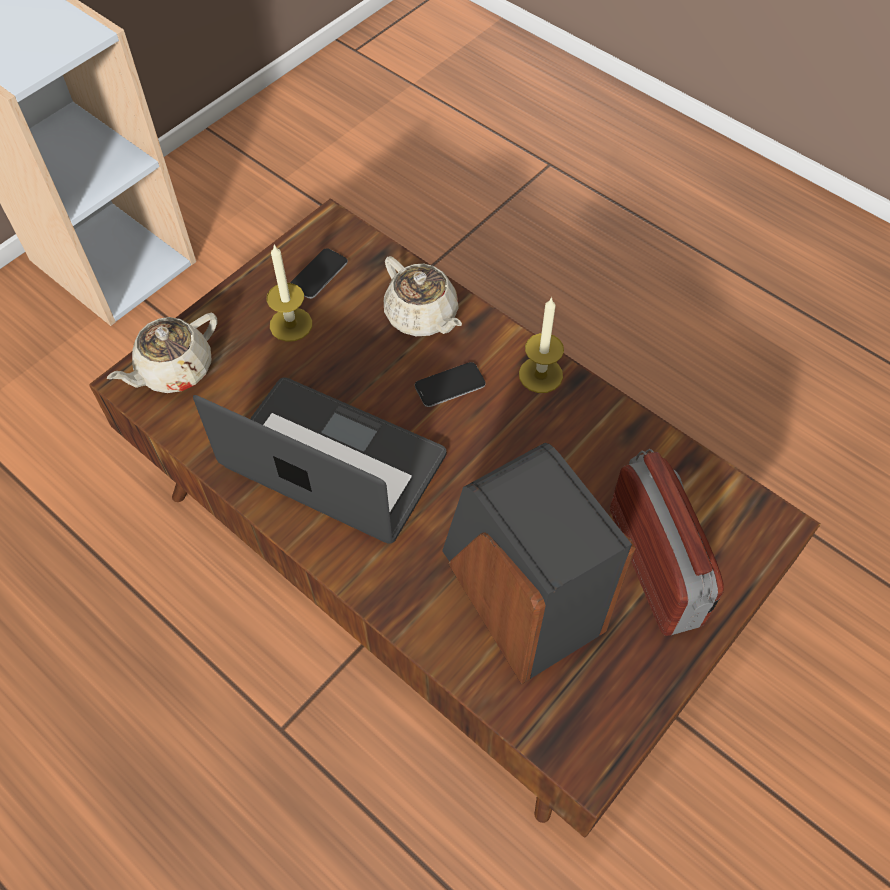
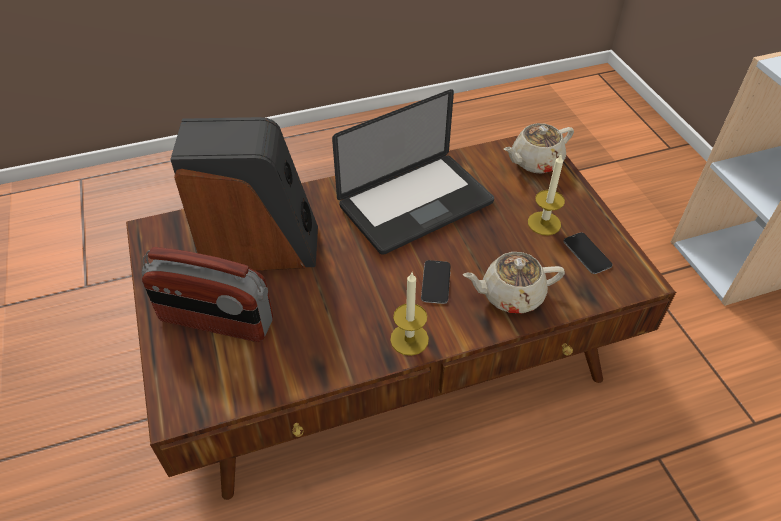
camera: 120 degrees right, 10 degrees down
(174, 370) = (535, 162): beige teapot -> beige teapot turned 105 degrees counterclockwise

